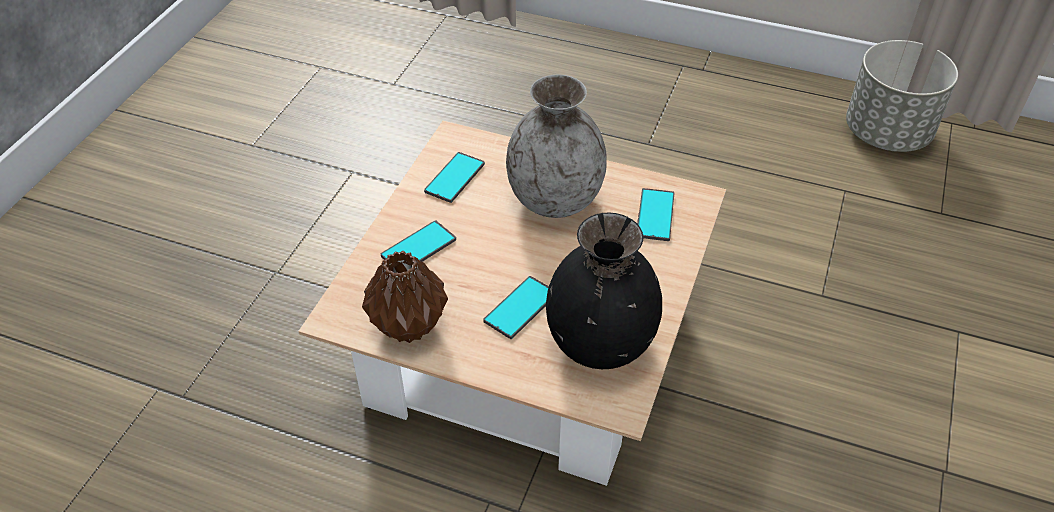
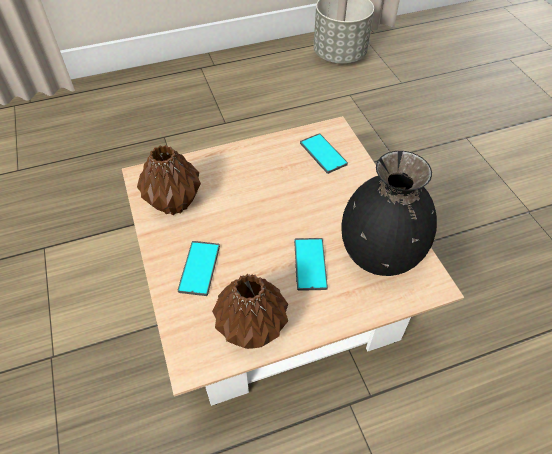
camera: 40 degrees left, 5 degrees up
(454, 178) = (173, 203): phone -> brown vase
(555, 199) = (255, 179): grey vase -> none

